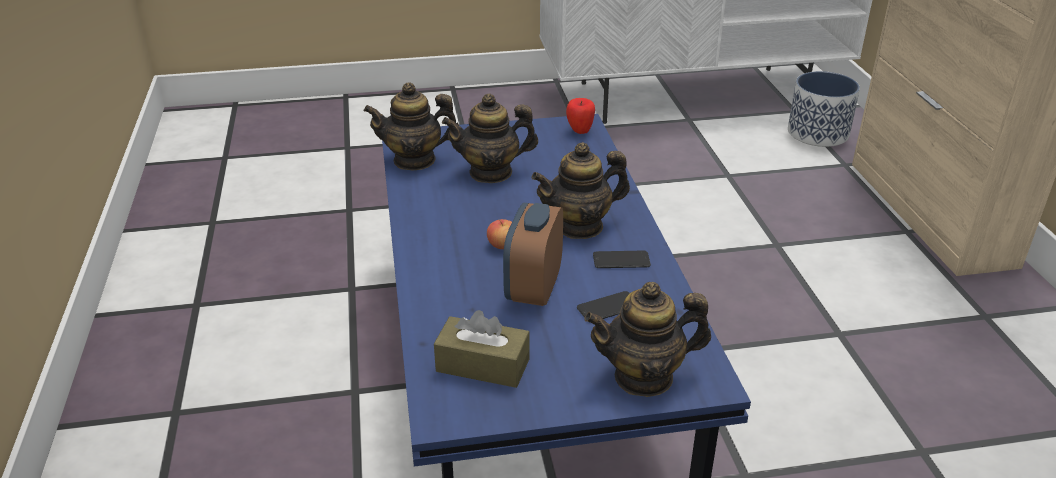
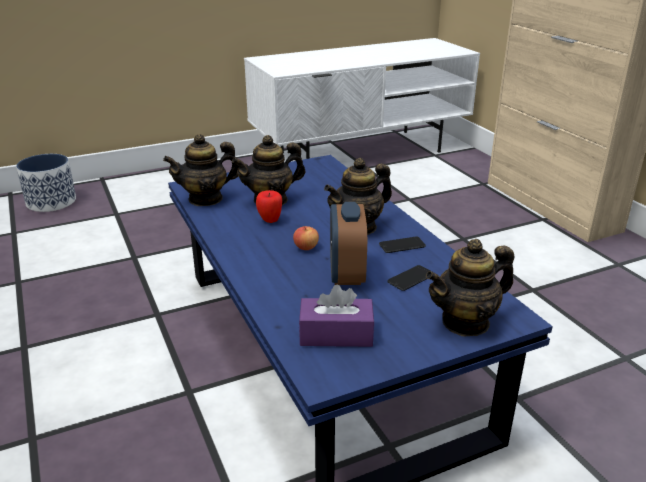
camera: 15 degrees left, 5 degrees down
(483, 365) = (336, 334): brown tissue box -> purple tissue box
(580, 131) = (323, 167): apple -> apple (270, 221)
(818, 134) = (456, 167): planter -> planter (51, 202)

